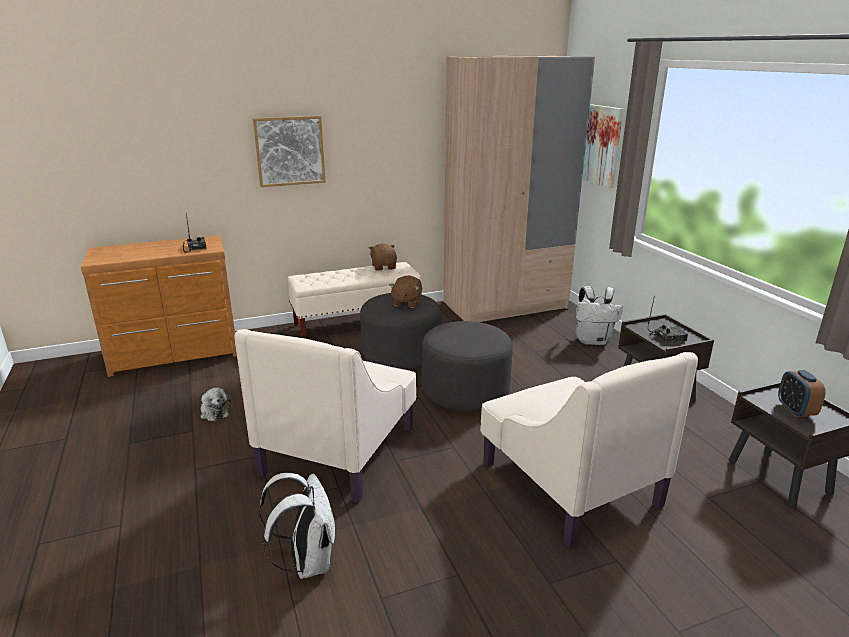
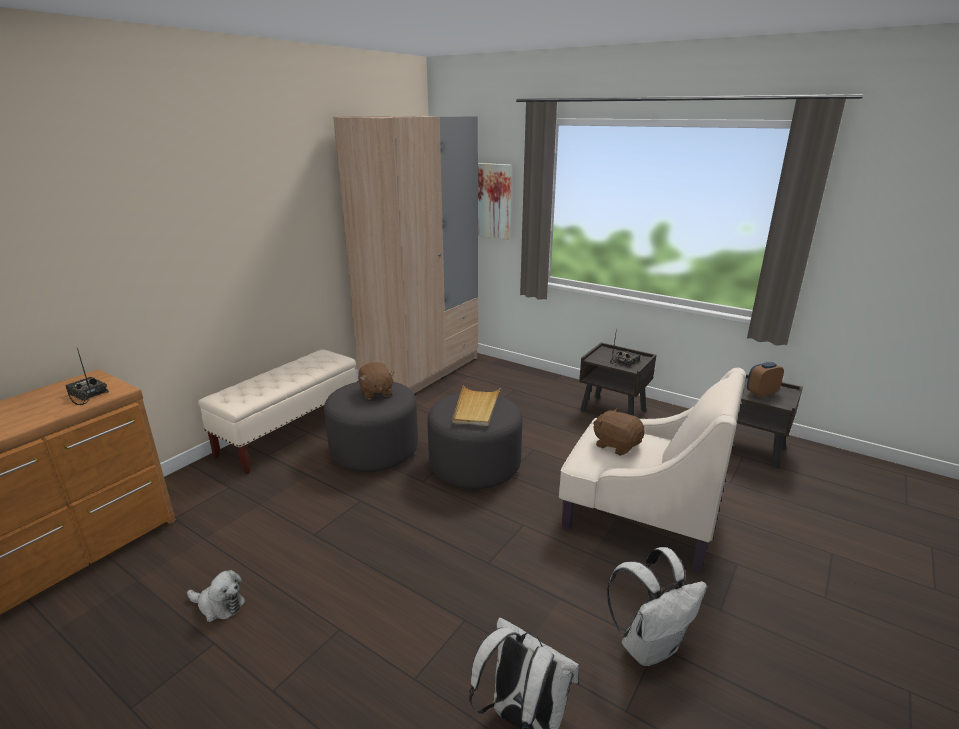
camera: 35 degrees left, 0 degrees up
(290, 151) = (177, 241): picture -> none
(340, 449) = (421, 577): beige armchair -> none
(384, 267) = (307, 360): brown plush toy -> brown plush toy (616, 445)
(468, 335) = (476, 408): none -> beige tray
(593, 340) = (525, 382): white backpack -> white backpack (649, 645)
(795, 410) = (761, 393): alarm clock -> alarm clock turned 105 degrees clockwise

